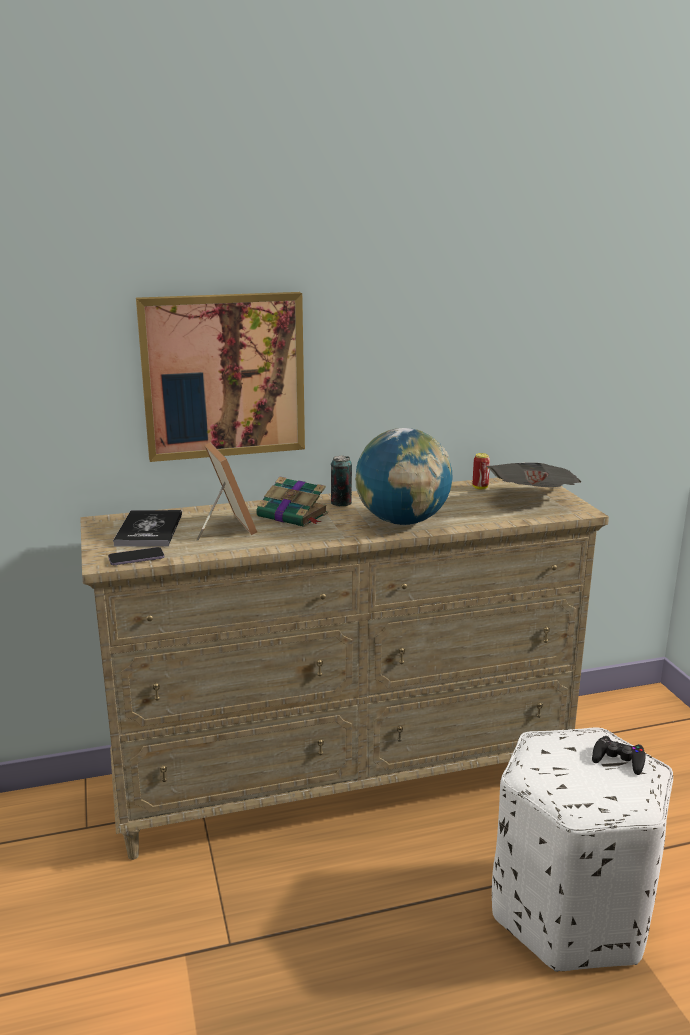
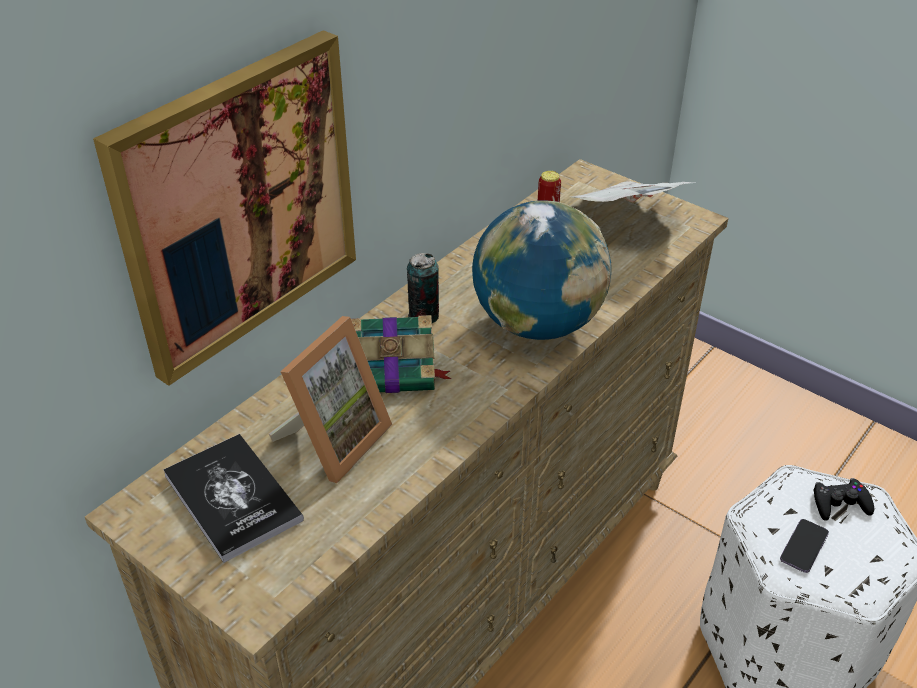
camera: 35 degrees left, 20 degrees up
(136, 558) = (290, 573): phone -> phone (803, 547)
(224, 527) = (333, 440): picture frame -> picture frame turned 90 degrees clockwise

